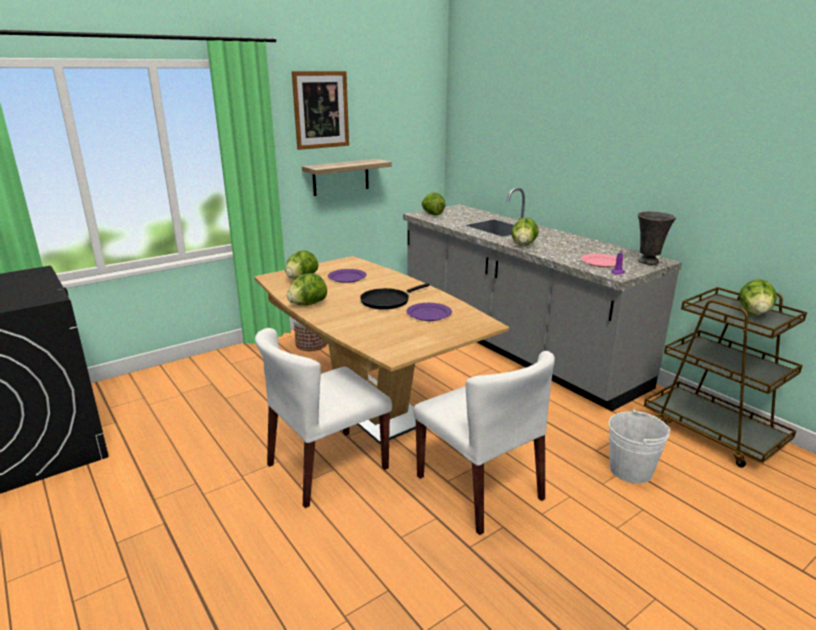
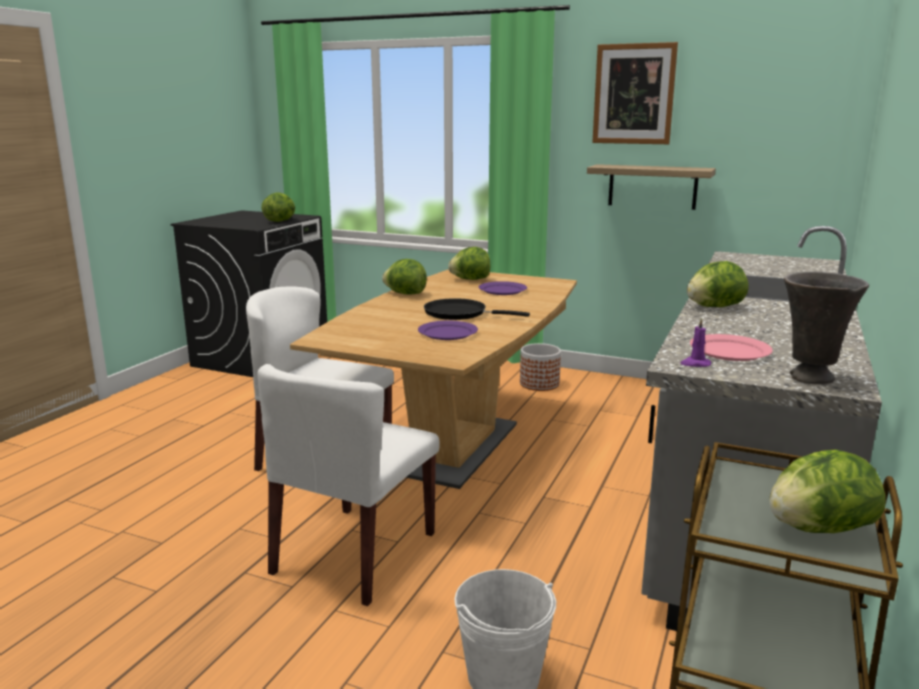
camera: 60 degrees right, 5 degrees down
(432, 214) = (748, 259): lettuce -> lettuce (280, 221)

